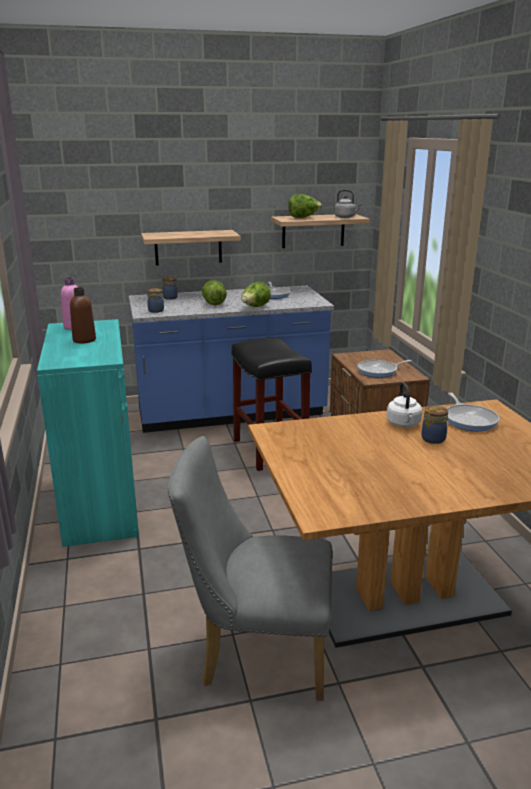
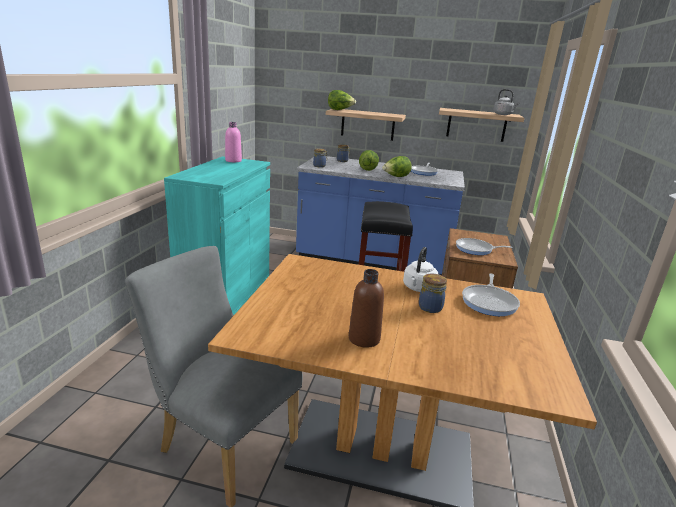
camera: 25 degrees right, 0 degrees up
(84, 340) = (224, 168): brown bottle -> brown bottle (364, 339)
(303, 218) = (465, 110): lettuce -> lettuce (340, 110)

